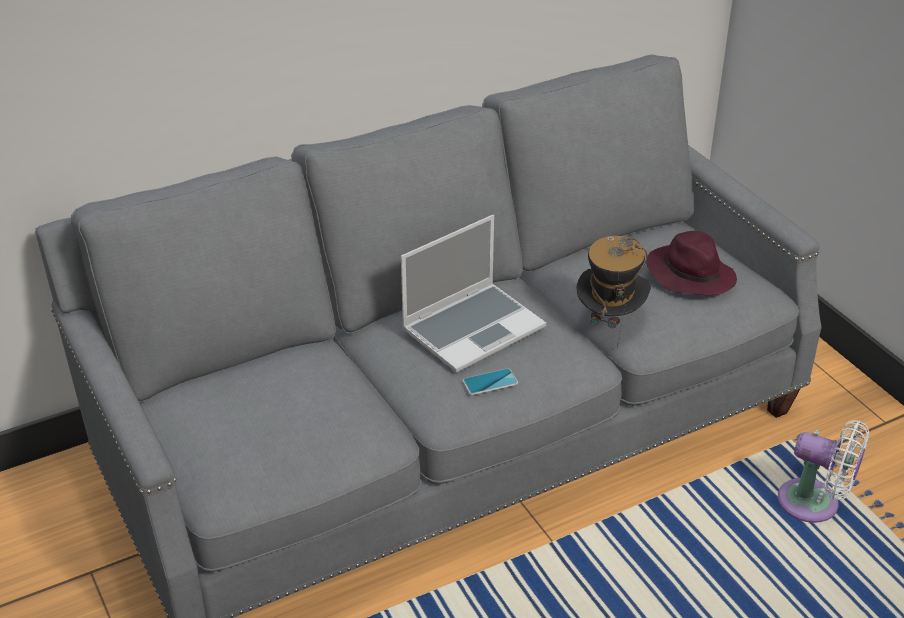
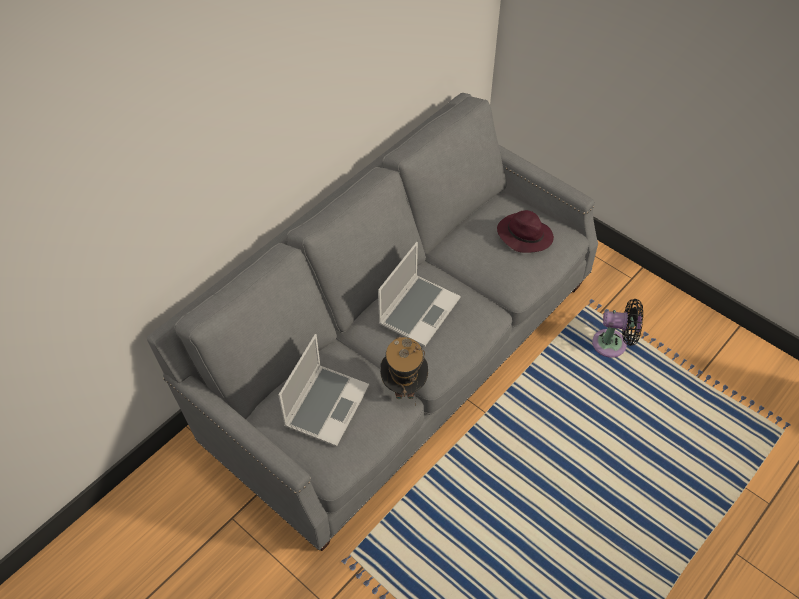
camera: 20 degrees left, 15 degrees up
(265, 408) = (326, 405): none -> laptop
(490, 382) = (446, 347): phone -> none
(610, 323) = (492, 282): hat -> hat (404, 386)
(814, 504) = (613, 344): white fan -> black fan

